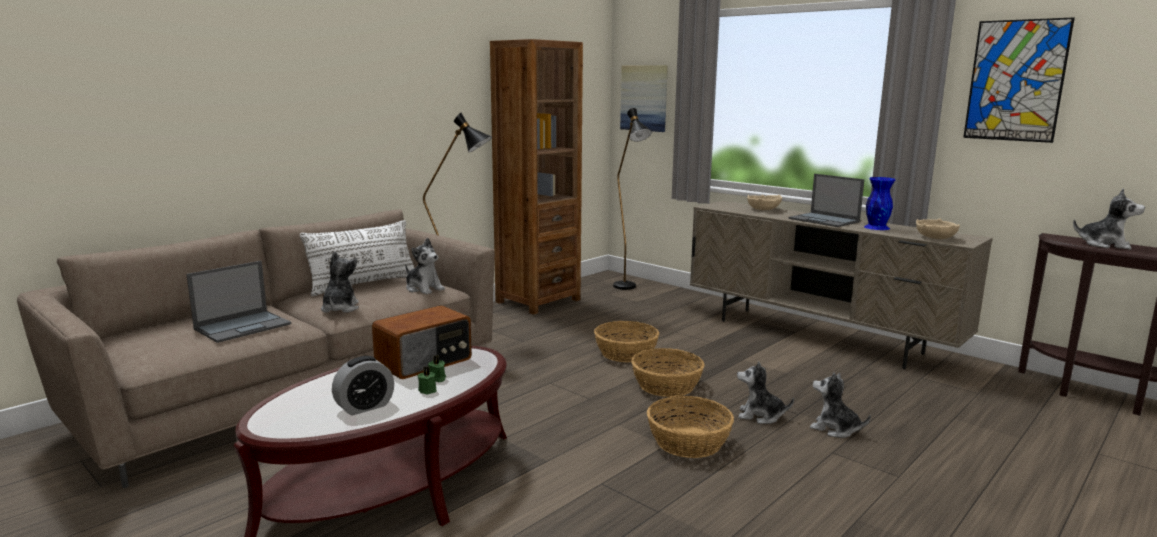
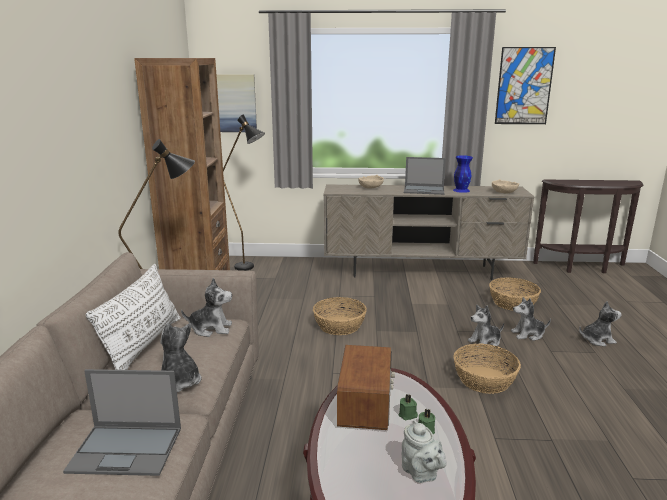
camera: 40 degrees left, 5 degrees up
(244, 326) = (127, 449): laptop -> laptop turned 90 degrees clockwise
(364, 407) = (421, 473): alarm clock -> grey teapot
(667, 385) = (405, 341): basket -> basket (512, 303)
(1105, 245) = (583, 182): plush toy -> plush toy (597, 340)

